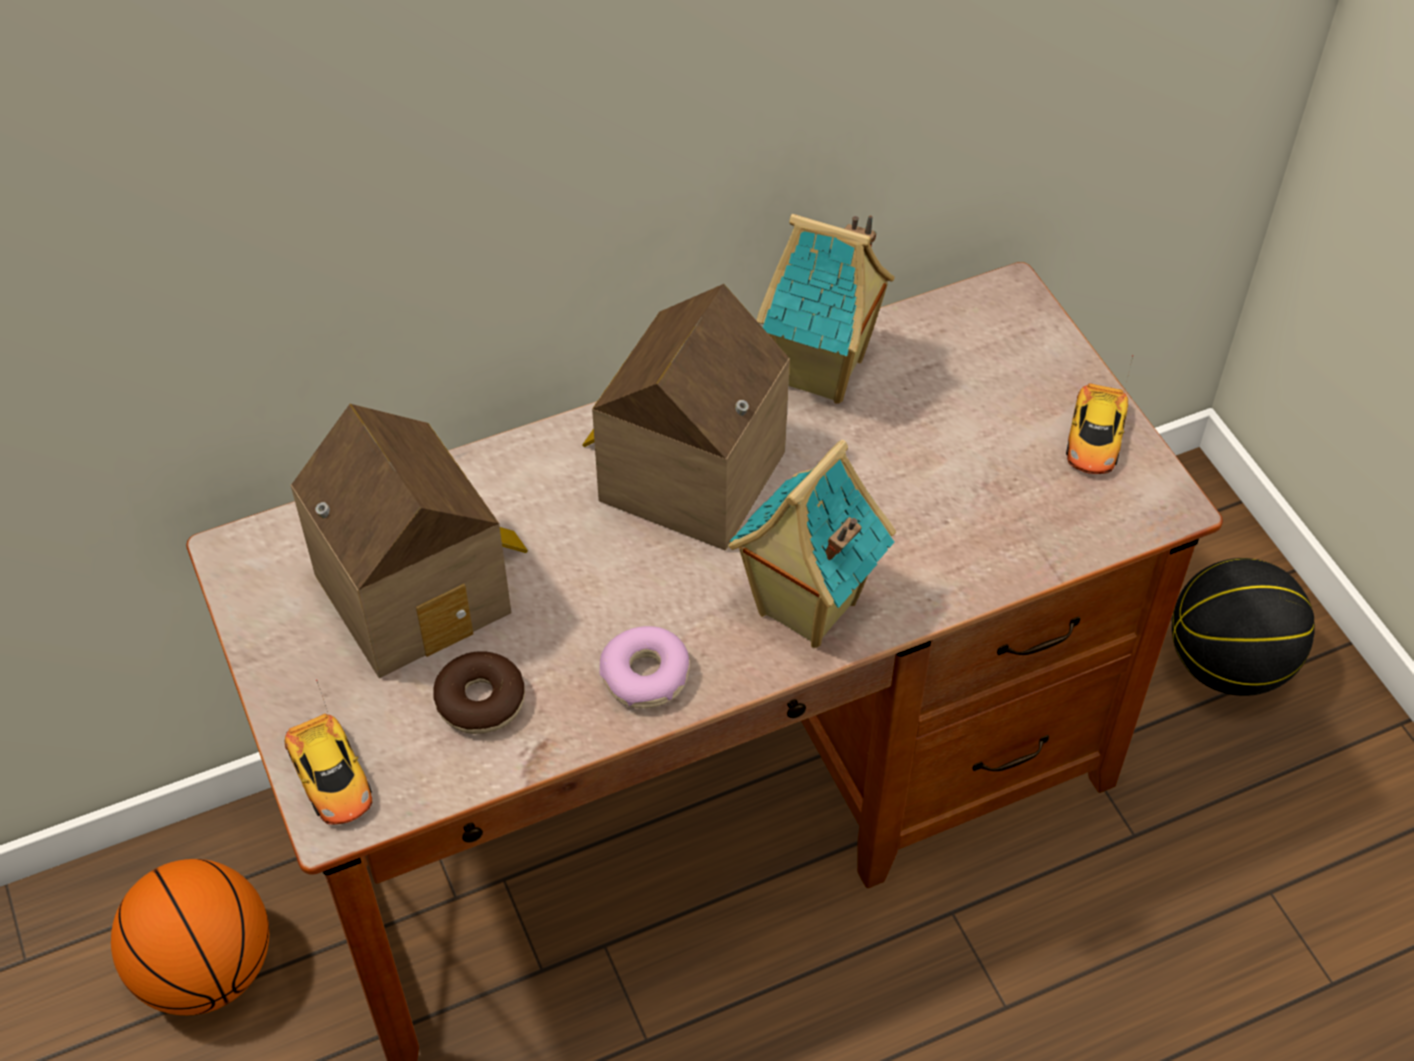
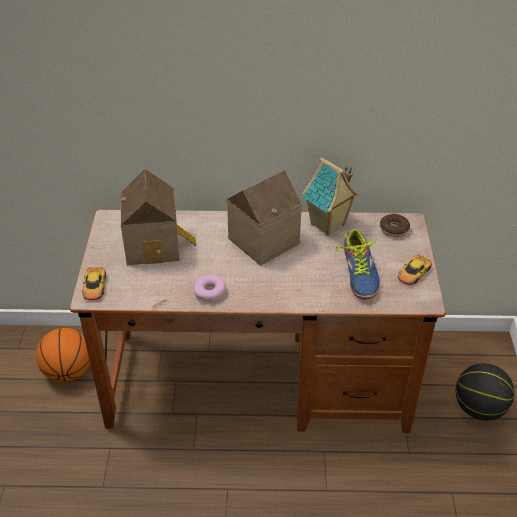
camera: 25 degrees right, 10 degrees down
(480, 701) = (153, 281): donut -> donut (394, 229)
(804, 609) = (275, 291): toy house -> none
(974, 483) = (359, 273): none -> shoe

